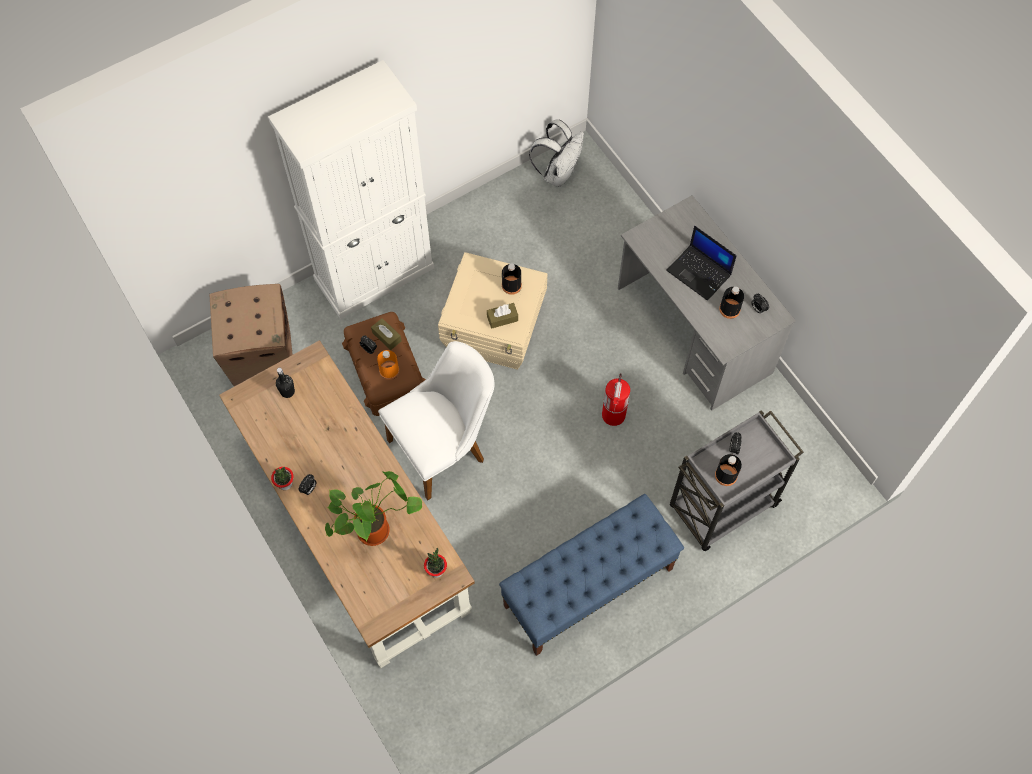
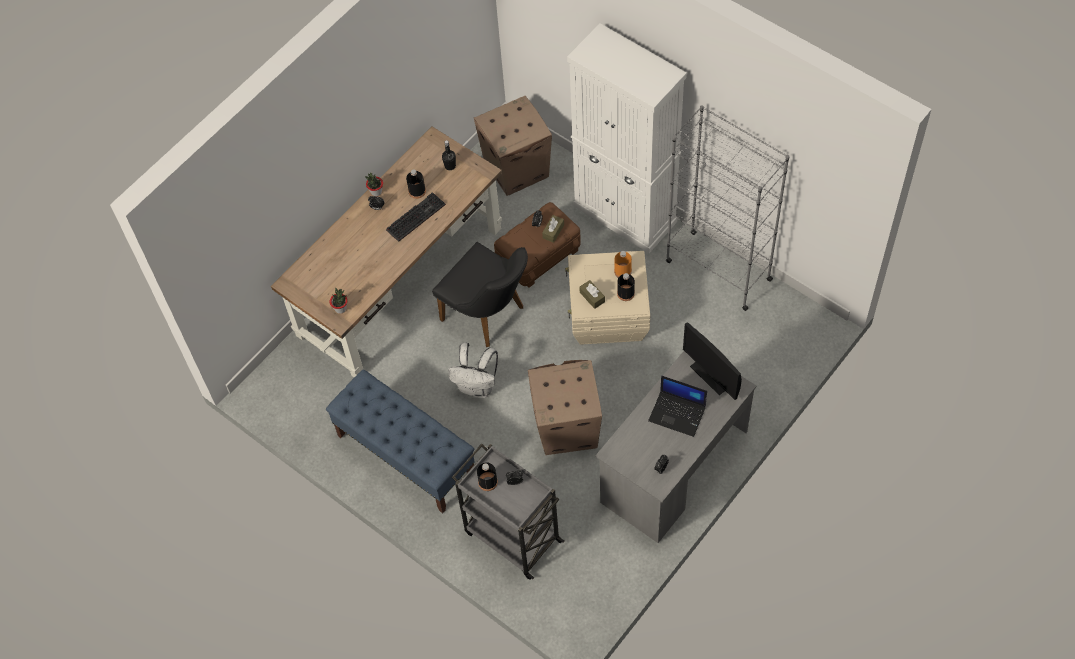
camera: 75 degrees right, 5 degrees down
(341, 449) = (416, 216): none -> keyboard
(376, 528) = (361, 259): potted plant -> none
(389, 370) = (524, 244): orange bottle -> orange bottle (622, 271)
(444, 447) = (489, 316): white chair -> black chair
(482, 214) = (718, 270): none -> grey bookcase
(558, 173) = (788, 313): white backpack -> white backpack (477, 387)
(613, 415) = (565, 428): fire extinguisher -> cardboard box
(666, 228) = (711, 375): none -> monitor
(700, 273) = (678, 413): laptop -> laptop turned 90 degrees counterclockwise
(729, 309) = (651, 446): black bottle -> black bottle (417, 191)

